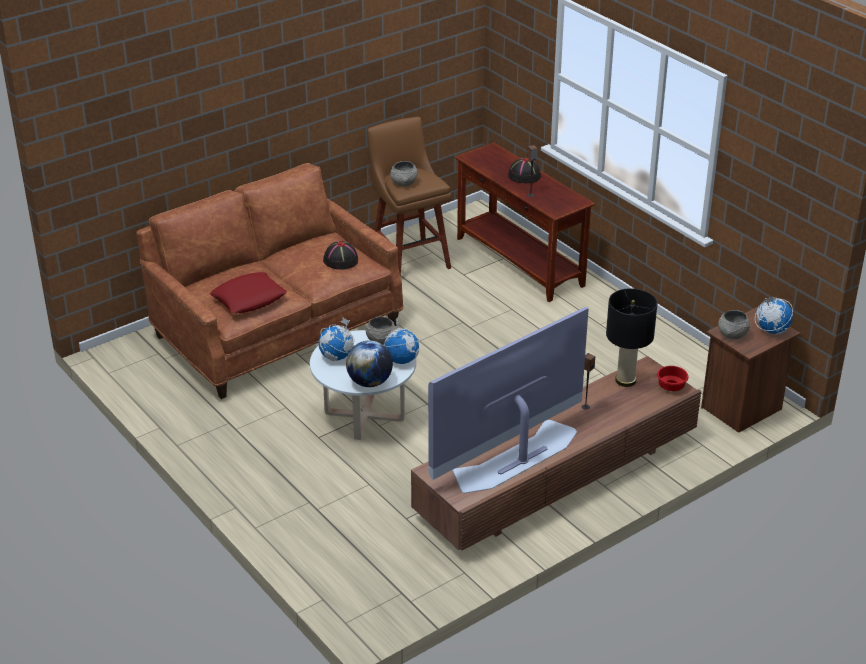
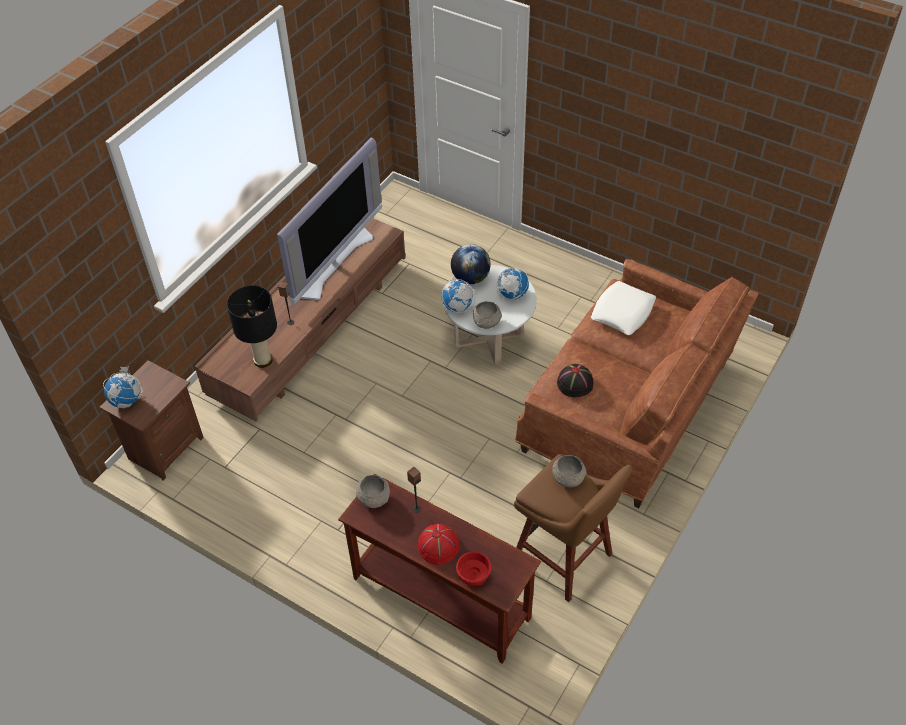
camera: 160 degrees right, 15 degrees up
(249, 298) = (622, 312): red pillow -> white pillow
(524, 176) = (439, 545): black hat -> red hat
(671, 387) = (221, 364): red bowl -> red bowl (473, 574)
(732, 335) = (164, 383): grey bowl -> grey bowl (374, 498)

